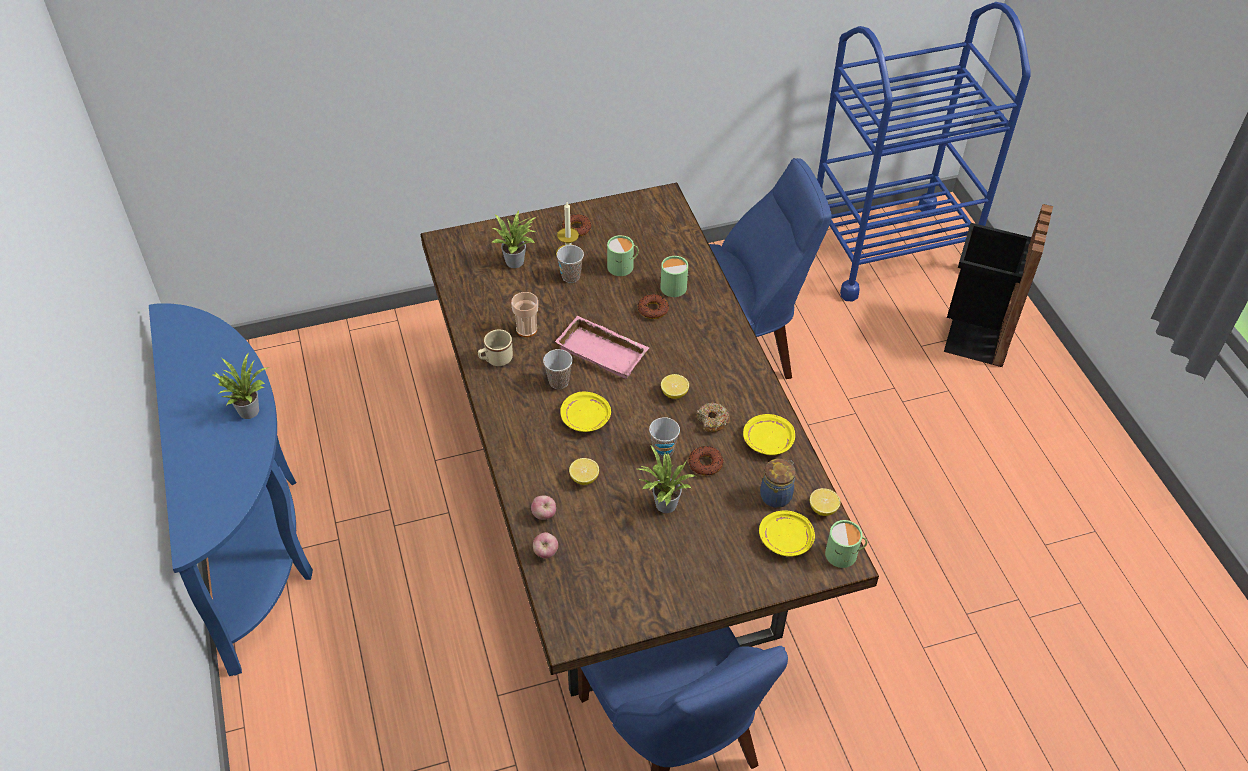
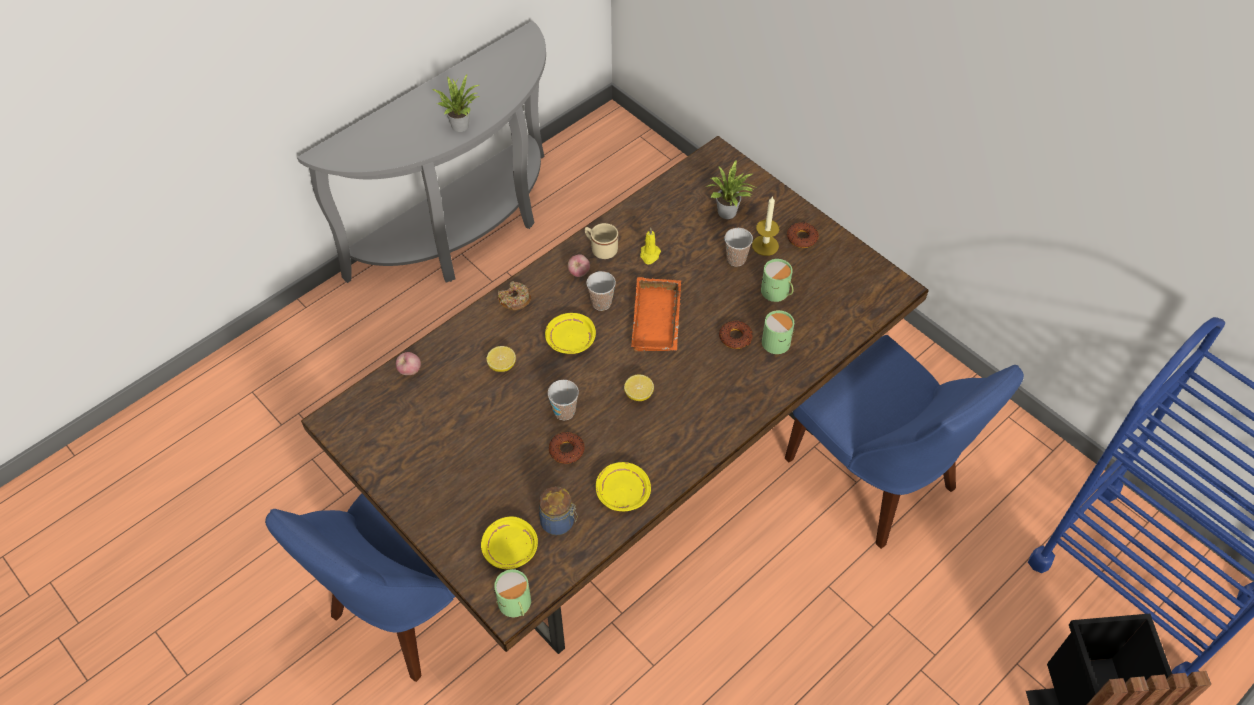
camera: 65 degrees right, 5 degrees up
(256, 539) = (465, 231): blue console table -> grey console table
(526, 329) = (649, 255): cup -> yellow candle
(544, 515) = (448, 353): apple -> apple (579, 273)
(604, 351) = (658, 321): pink tray -> orange tray
(663, 506) = (501, 436): potted plant -> none
(712, 421) = (621, 437): donut -> donut (514, 300)
(823, 509) = (562, 568): lemon -> none

